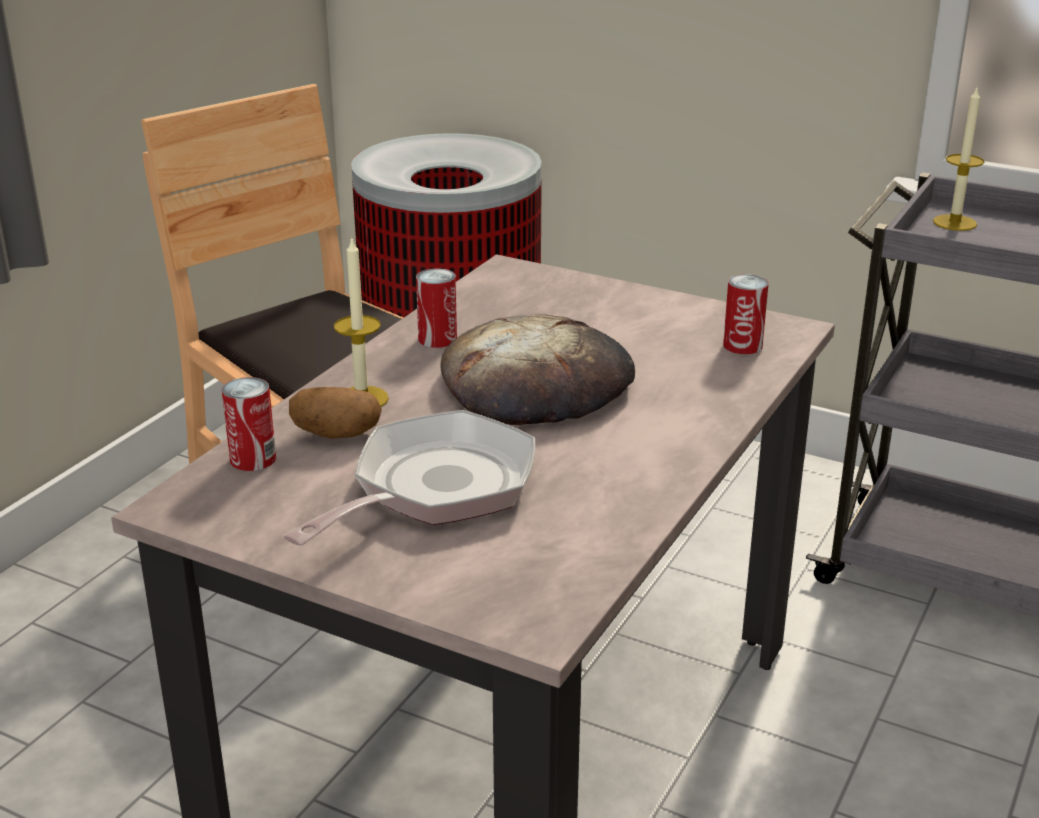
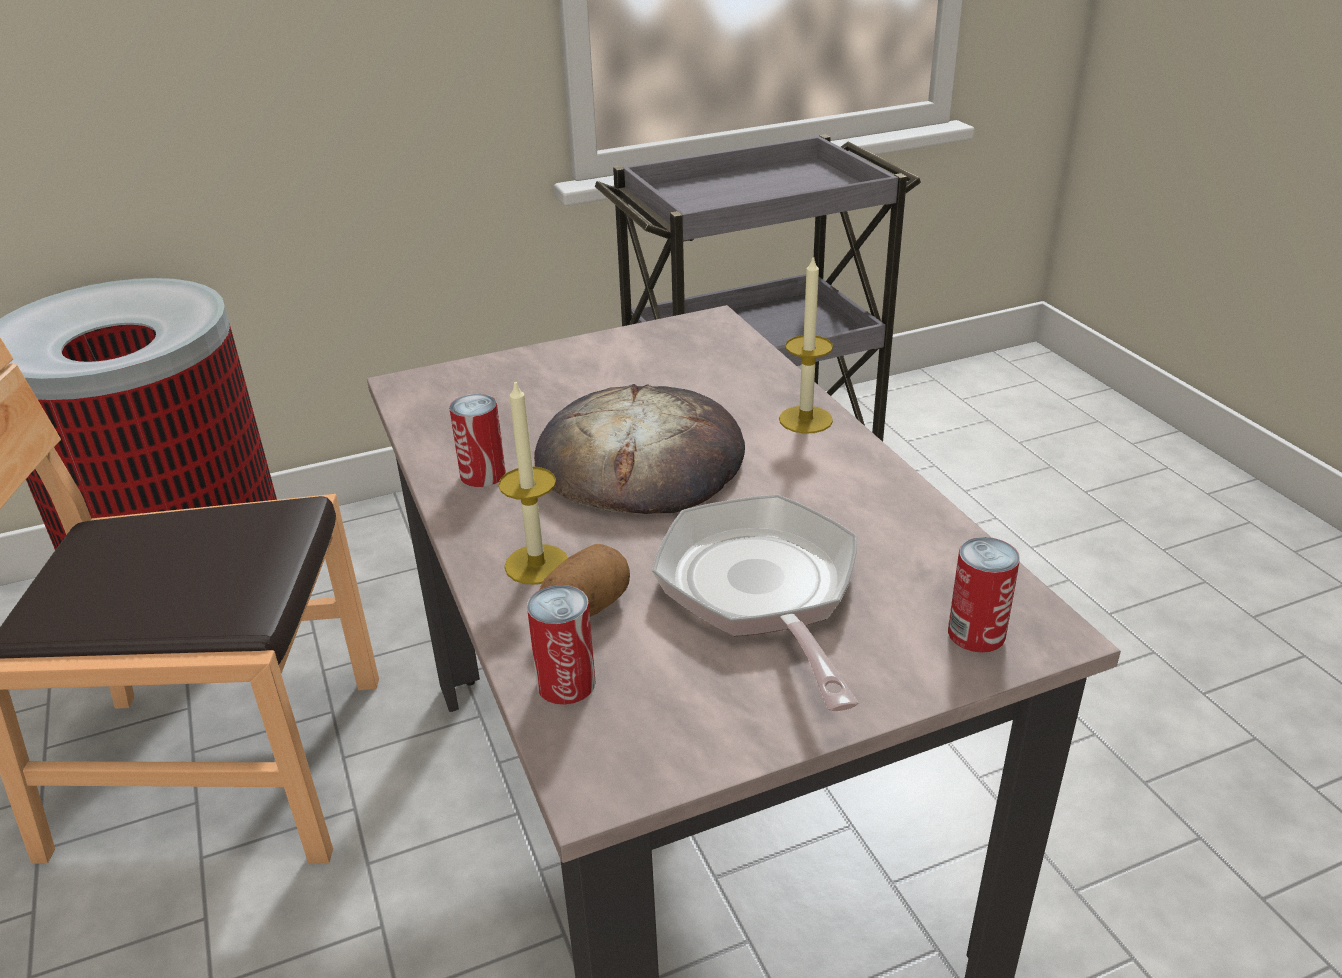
camera: 50 degrees left, 5 degrees up
(742, 345) = (710, 350): can -> can (976, 633)
(954, 223) = (679, 198): candle -> candle (805, 419)

